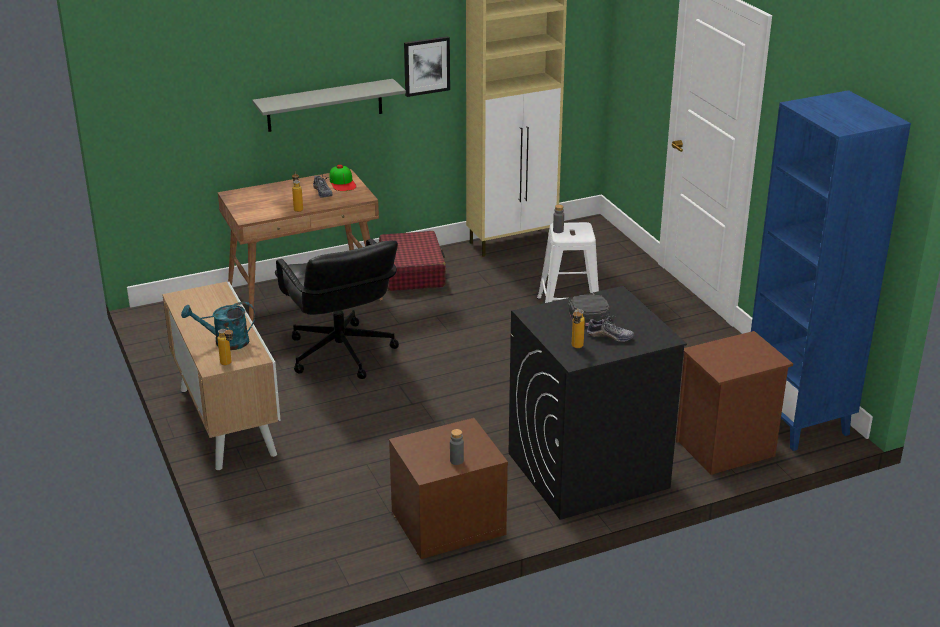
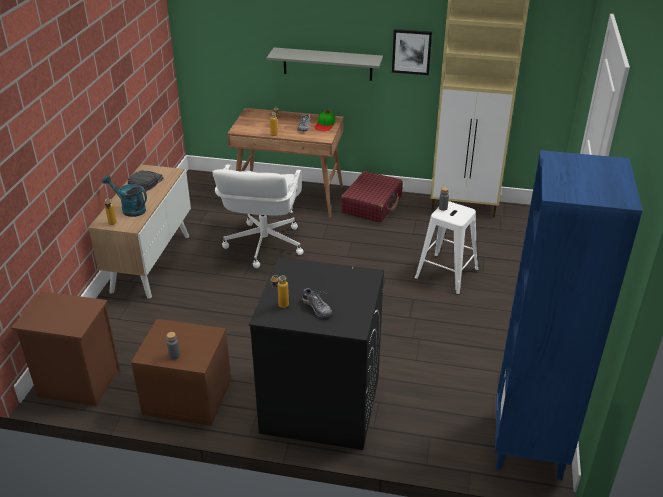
camera: 35 degrees right, 5 degrees up
(340, 354) = (263, 245): black office chair -> white office chair
(587, 312) = (327, 281): black cap -> black cap (146, 182)
(725, 449) = (440, 439): brown nightstand -> brown nightstand (77, 383)

